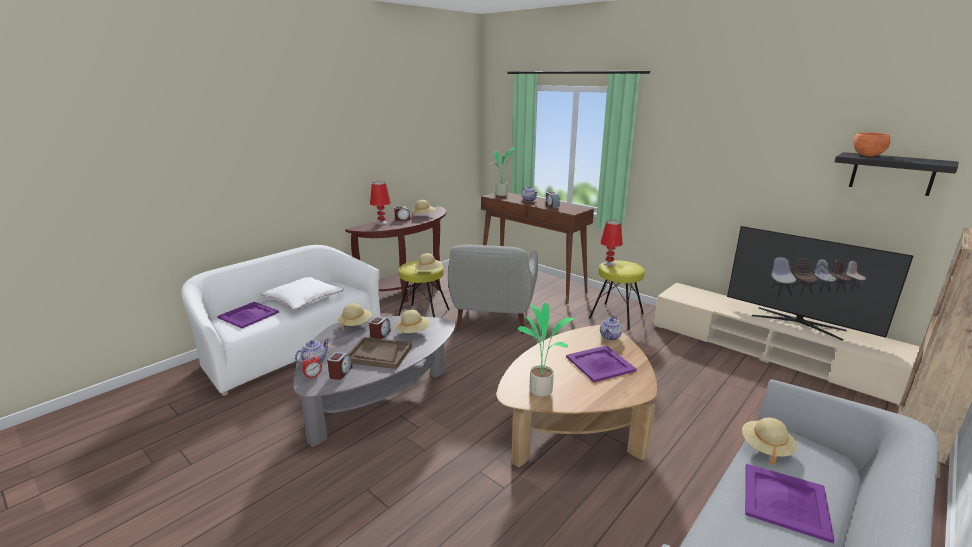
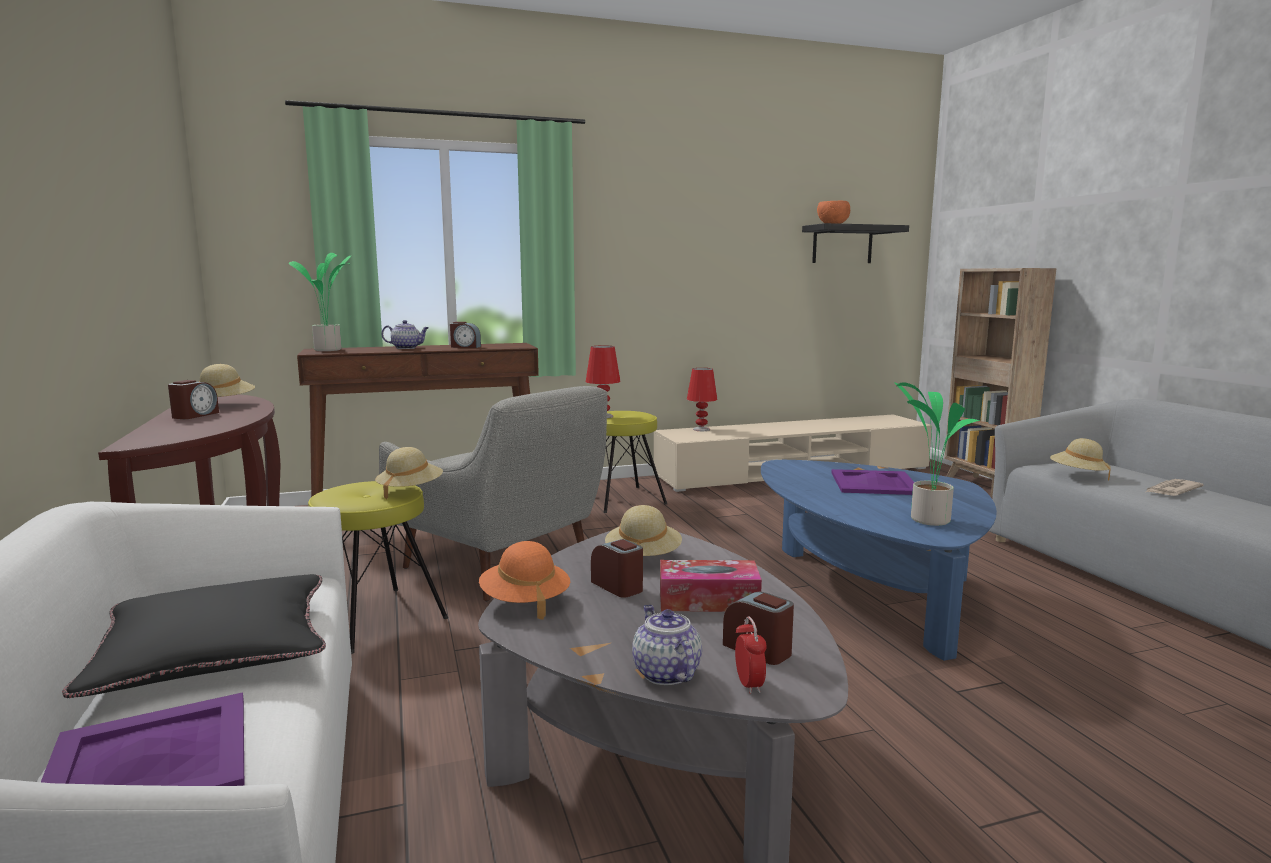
camera: 60 degrees left, 10 degrees down
(303, 298) = (215, 650): white pillow -> black pillow
(355, 324) = (525, 602): beige hat -> orange hat
(379, 354) = (708, 600): brown tray -> tissue box
(382, 223) = (167, 427): red table lamp -> red table lamp (701, 429)
(577, 424) = (868, 593): brown coffee table -> blue coffee table
(610, 337) = (804, 466): teapot -> none
(784, 501) = (1171, 490): purple tray -> newspaper
(797, 322) = (810, 425): television -> none

